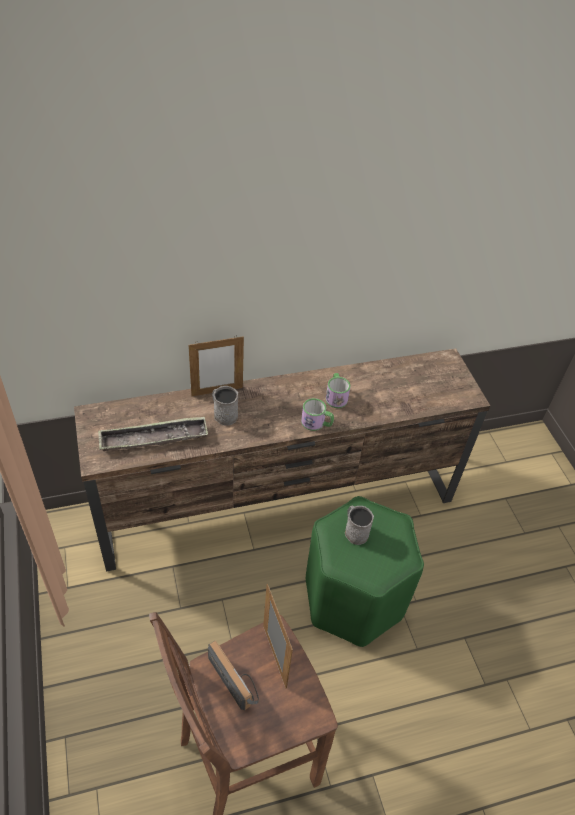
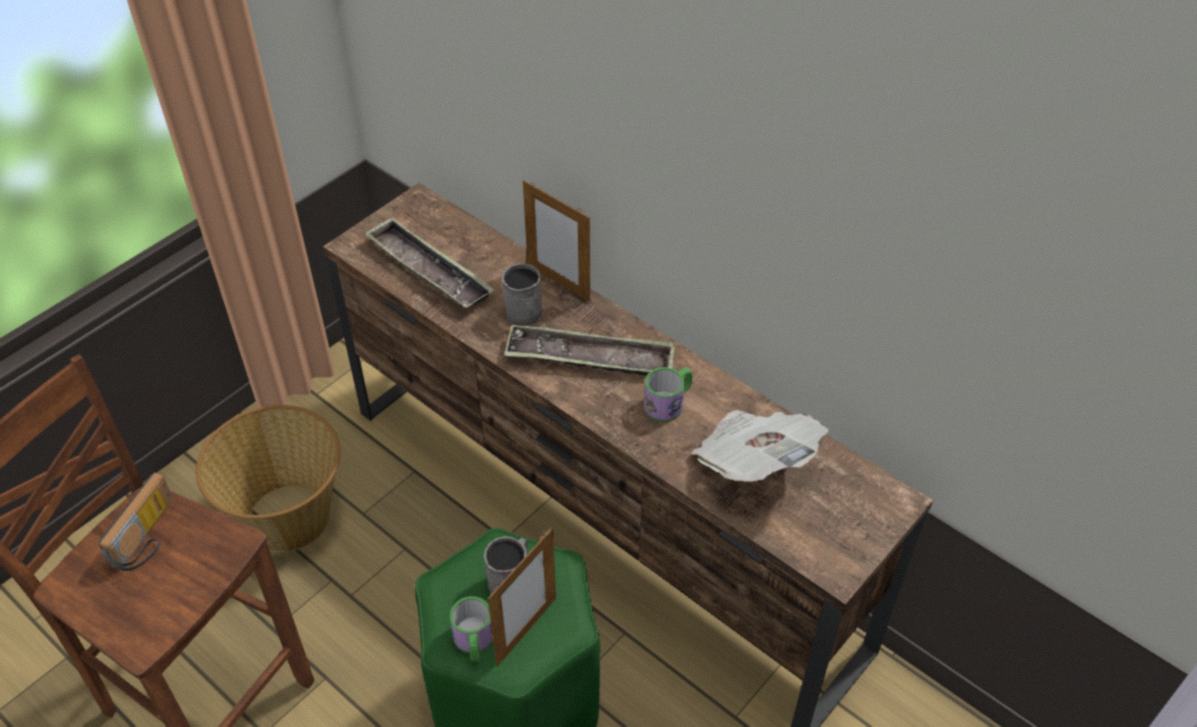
camera: 60 degrees right, 0 degrees up
(148, 650) = (287, 517): none -> basket
(274, 656) = (201, 559): picture frame -> picture frame (526, 631)
(282, 408) = (590, 358): none -> tray
(316, 423) = (596, 407): mug -> mug (474, 642)
(394, 388) = (754, 462): none -> newspaper

